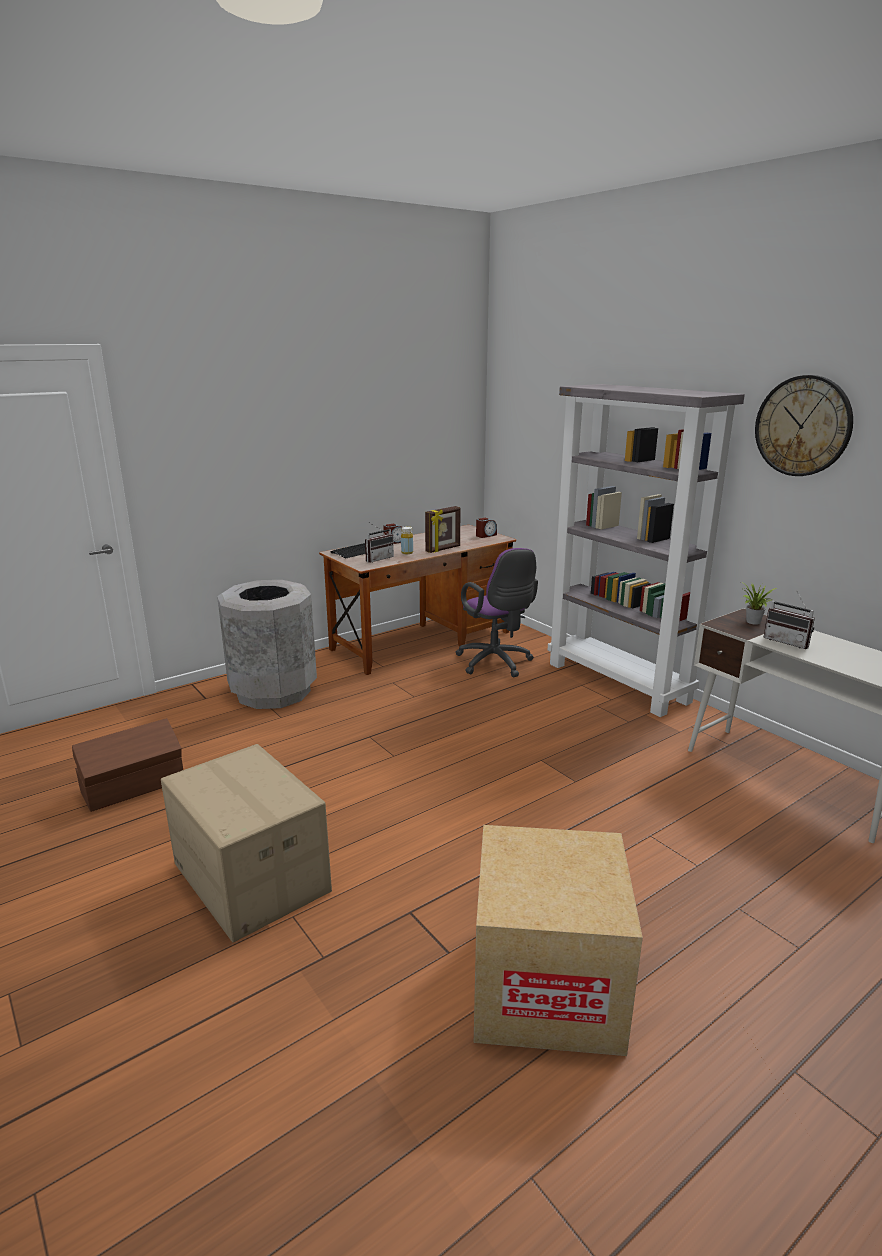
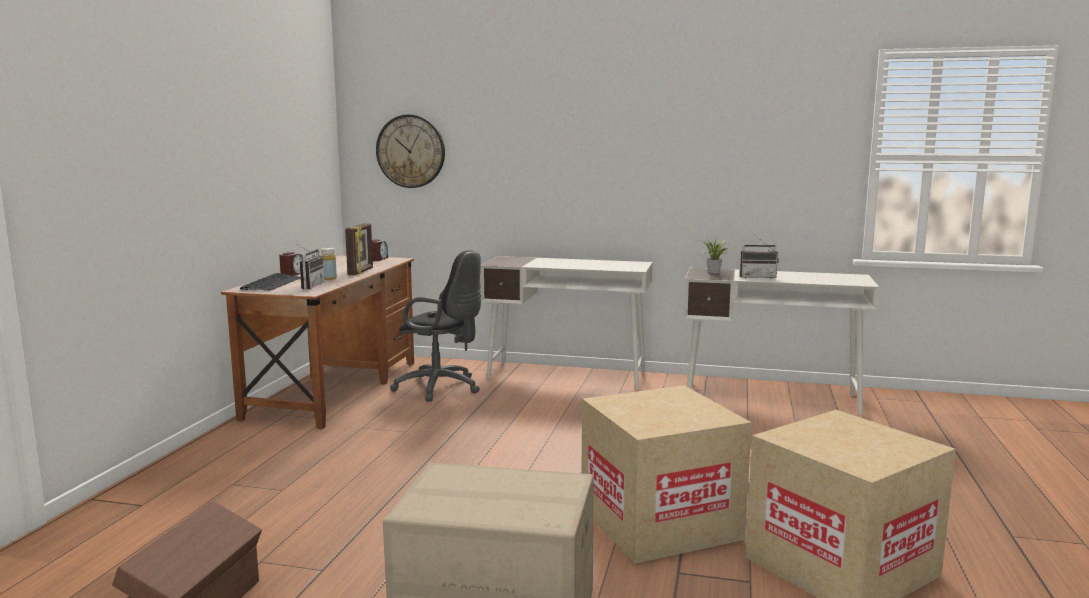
camera: 40 degrees left, 10 degrees down
(273, 691) = (229, 473): grey trash can -> none
(466, 862) = (659, 523): none -> cardboard box
(496, 664) = (442, 388): purple office chair -> black office chair
(619, 682) = (567, 375): grey bookcase -> white desk
(803, 426) = (707, 110): wall clock -> wall clock (411, 151)

